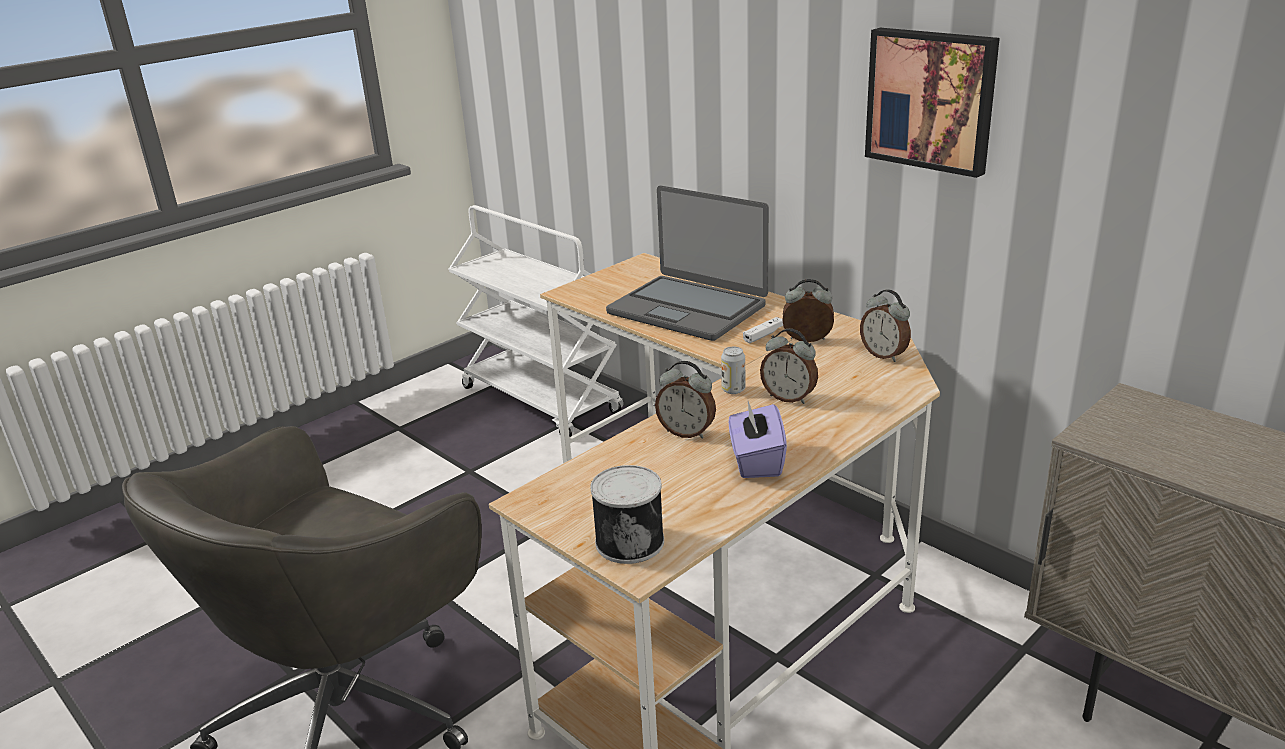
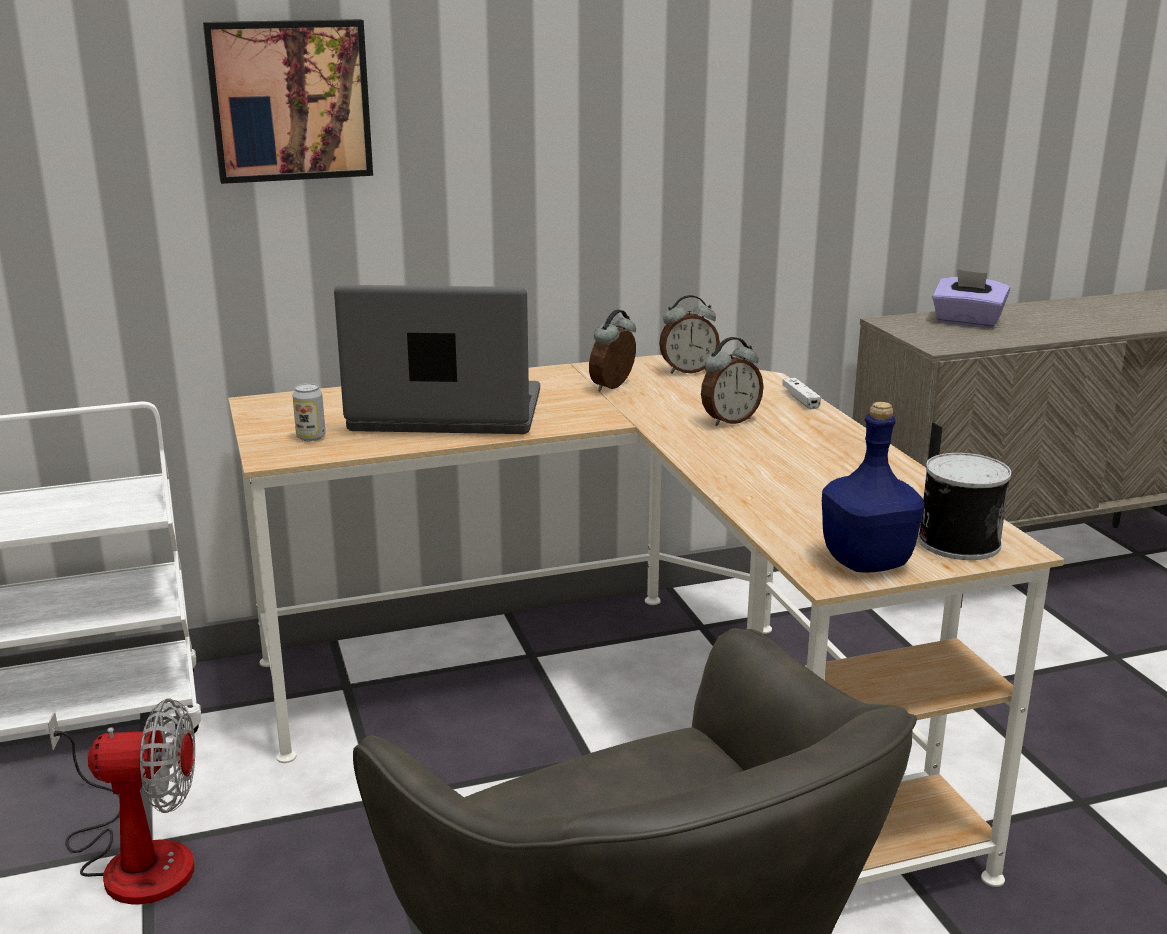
camera: 65 degrees left, 5 degrees down
(458, 472) = (135, 857): none -> fan
(561, 510) = (867, 562): none -> blue bottle
(687, 432) = (753, 474): alarm clock -> none
(688, 309) = (446, 412): laptop -> laptop turned 150 degrees counterclockwise
(733, 390) = (682, 436): can -> can (311, 437)
(756, 461) = (844, 460): purple tissue box -> purple tissue box (967, 322)
(763, 335) = (572, 398): white game controller -> white game controller (800, 399)
(932, 99) = (656, 89): picture -> picture (289, 100)

